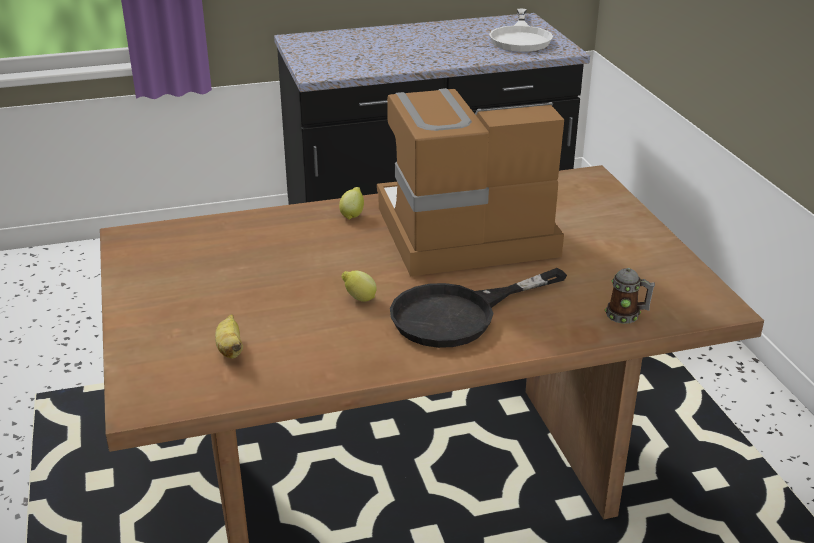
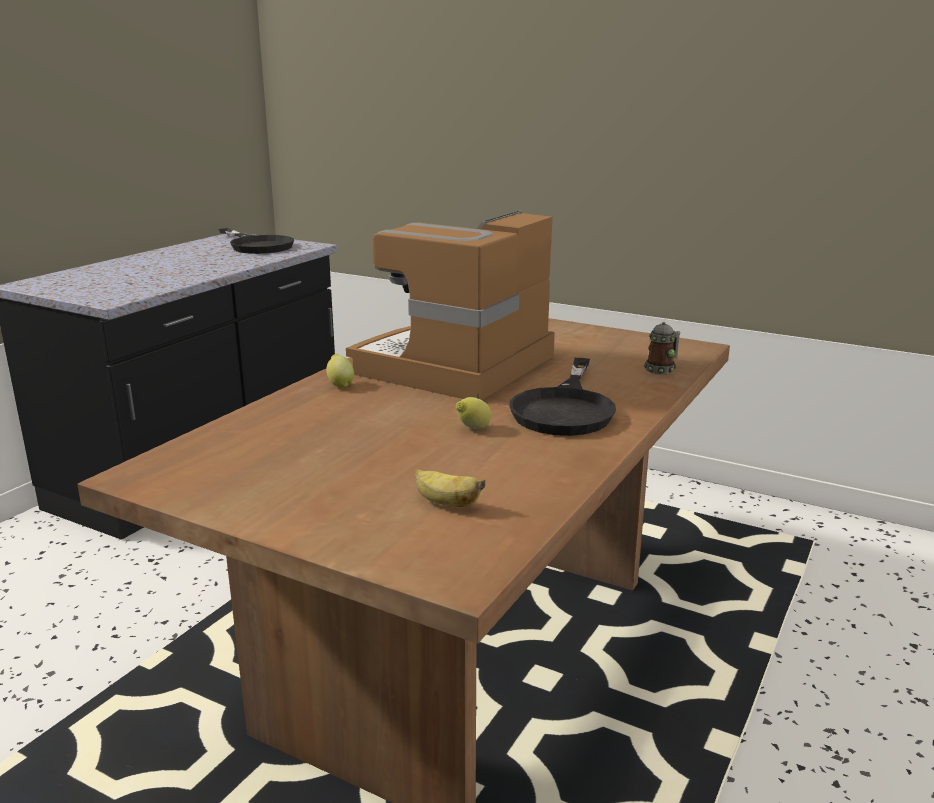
camera: 45 degrees left, 10 degrees down
(521, 38) = (257, 245): white frying pan -> black frying pan

